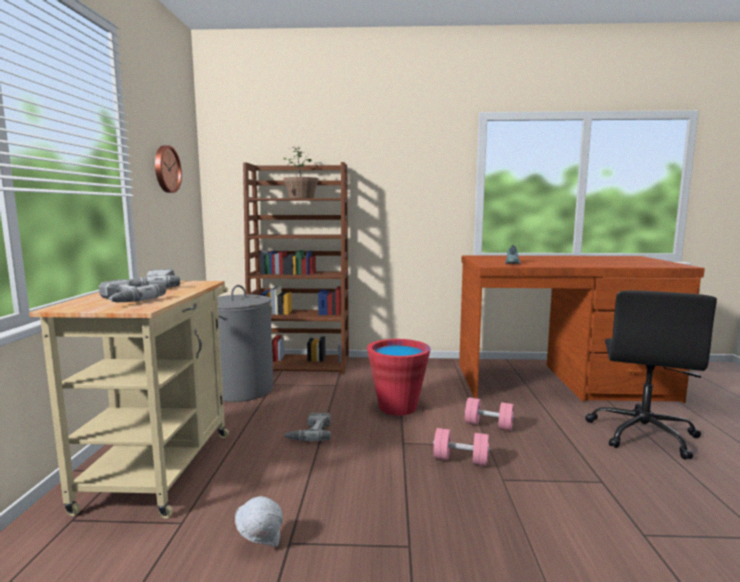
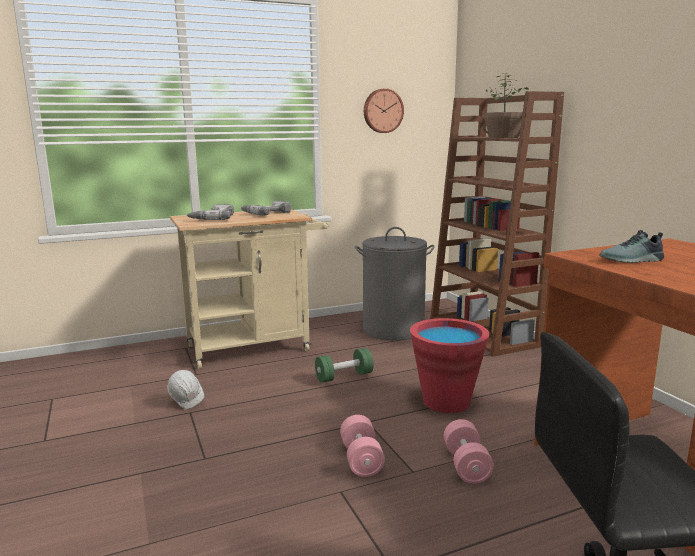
camera: 65 degrees right, 5 degrees up
(309, 433) = (344, 376): power drill -> green dumbbell

